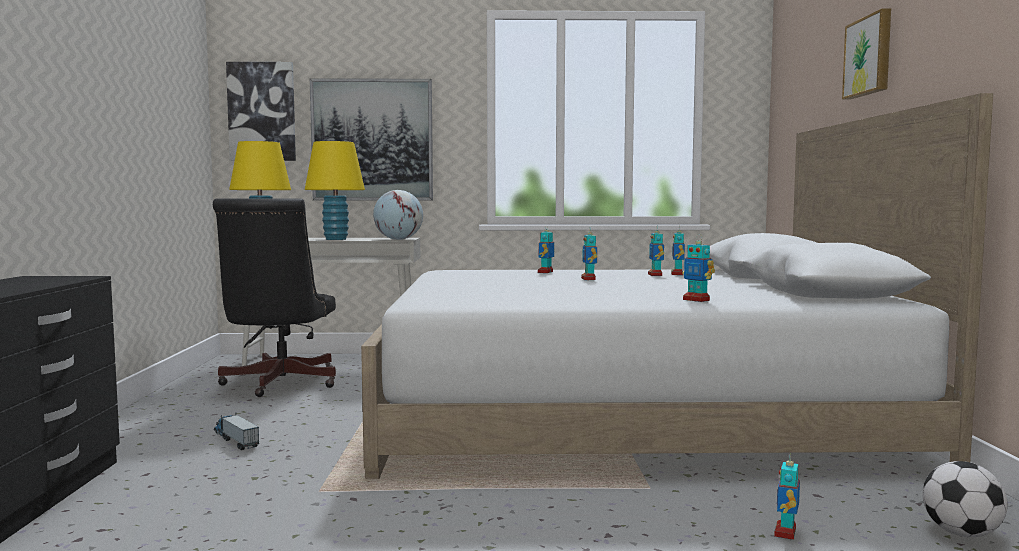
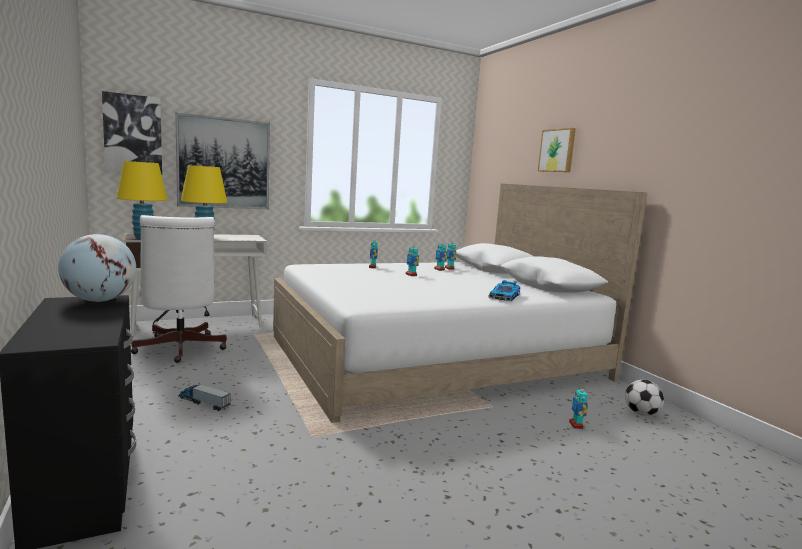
camera: 25 degrees left, 5 degrees up
(278, 384) = (179, 349): black office chair -> white office chair
(398, 239) = (252, 239): globe -> globe (100, 300)
(696, 300) = (505, 296): toy robot -> toy car

